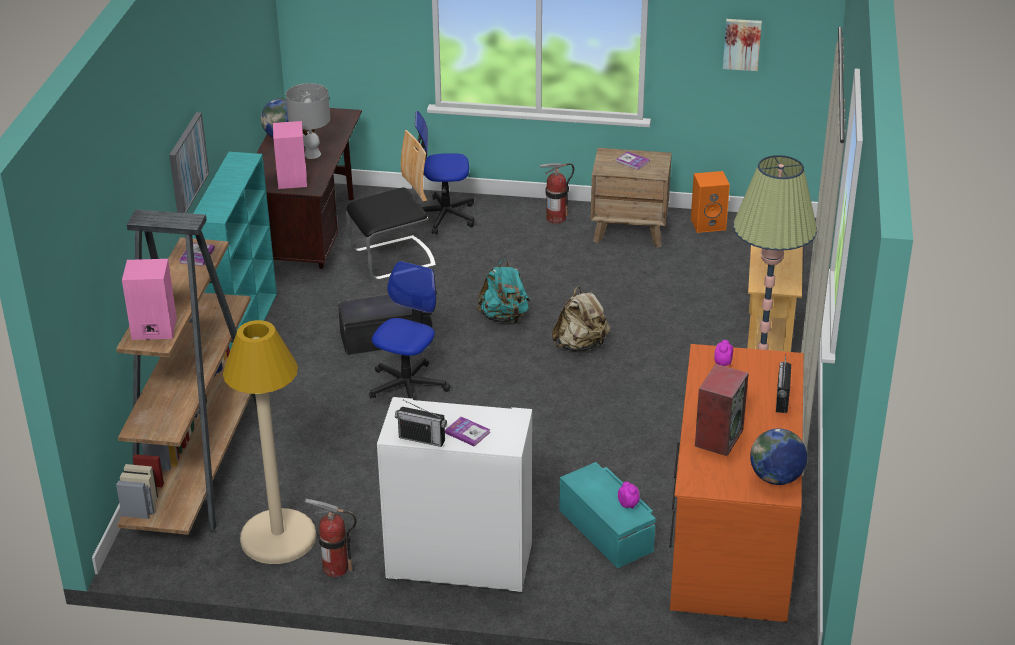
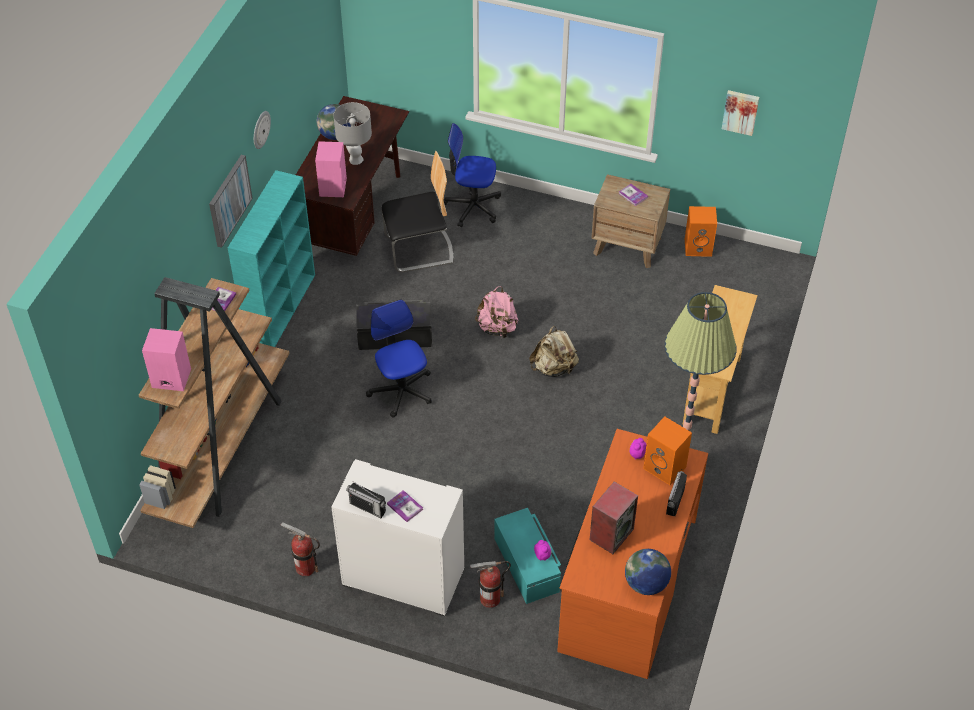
camera: 10 degrees right, 15 degrees up
(212, 93) = (260, 129): none -> wall clock
(278, 538) = (267, 530): beige floor lamp -> none
(407, 386) = (401, 391): office chair -> office chair turned 60 degrees counterclockwise
(504, 317) = (497, 328): turquoise backpack -> pink backpack
(556, 218) = (567, 223): fire extinguisher -> fire extinguisher (490, 599)
(760, 371) = (666, 468): none -> orange speaker

